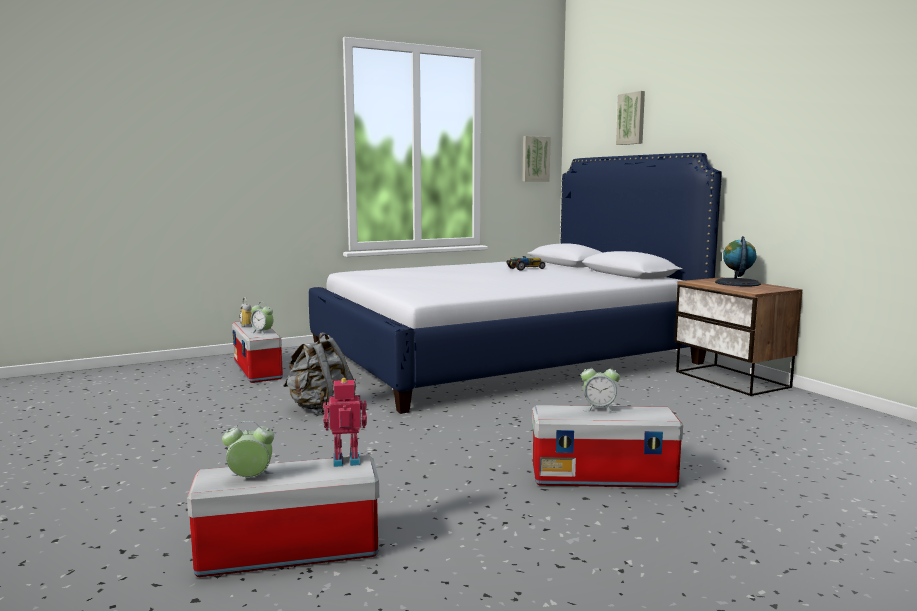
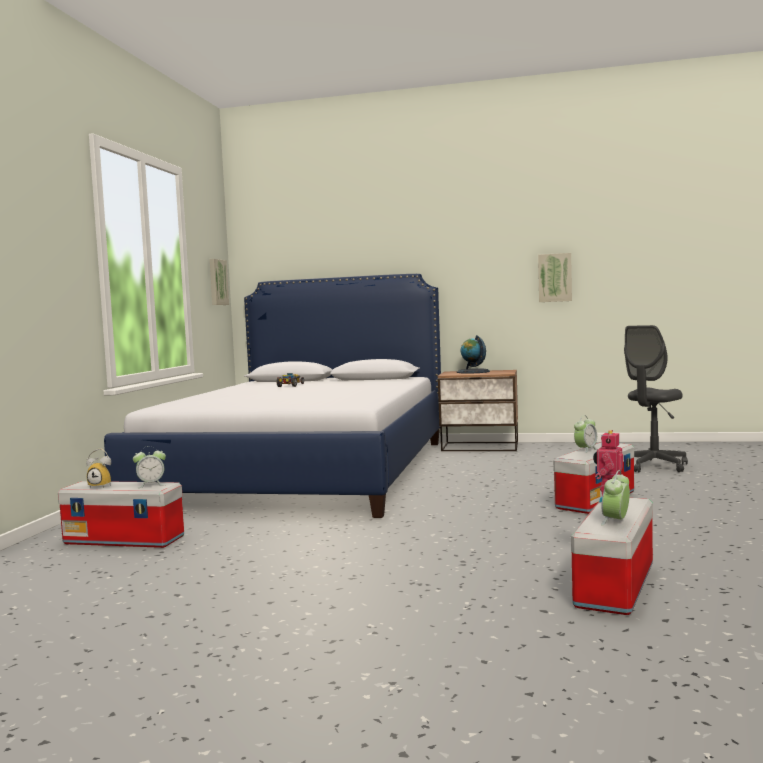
camera: 50 degrees left, 5 degrees down
(320, 409) = (312, 536): grey backpack -> none
(631, 118) = (326, 245): picture -> picture (554, 277)
(842, 473) = (653, 466): none -> grey office chair

